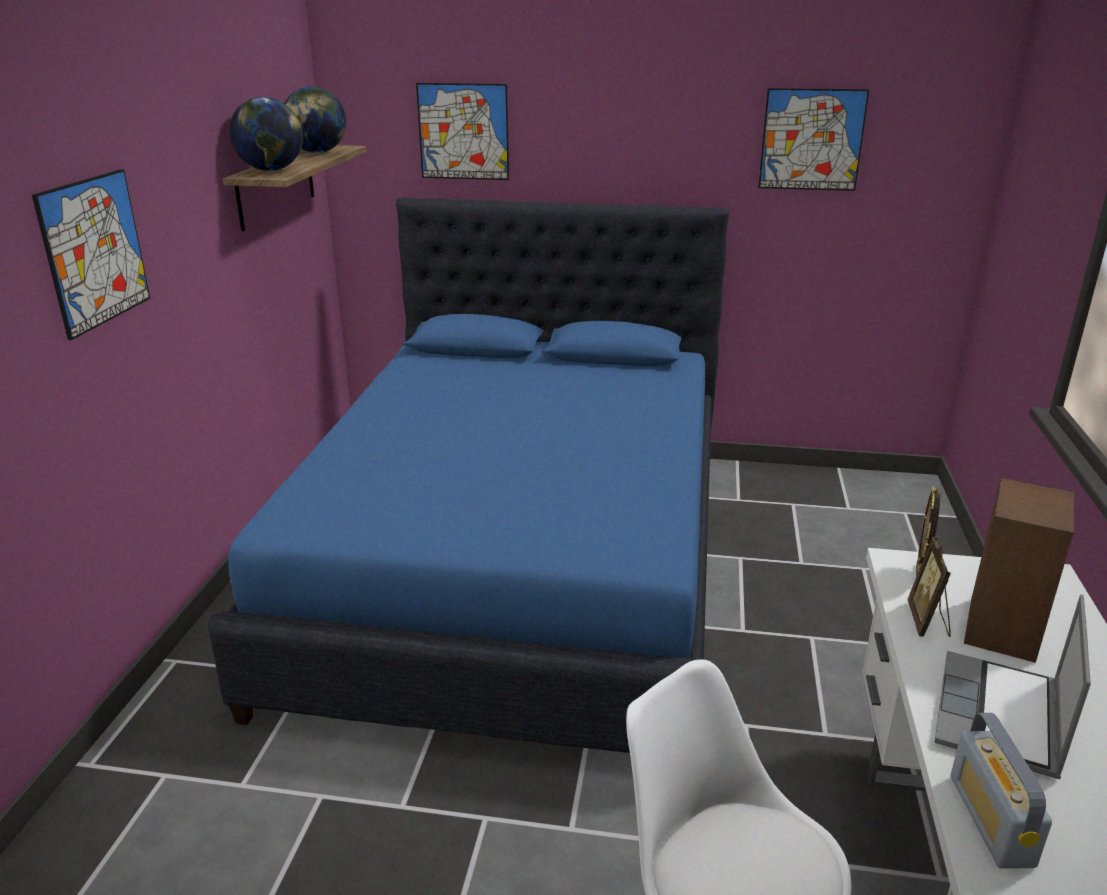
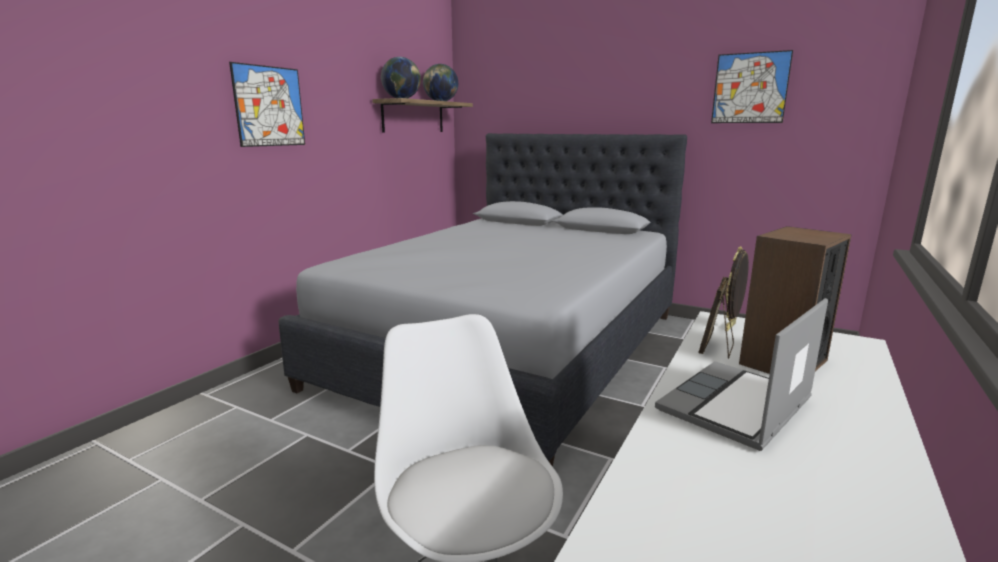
camera: 20 degrees right, 10 degrees down
(463, 132) = (528, 94): picture -> none
(520, 565) = (510, 348): blue bed -> grey bed
(991, 820) = (666, 463): radio -> none

